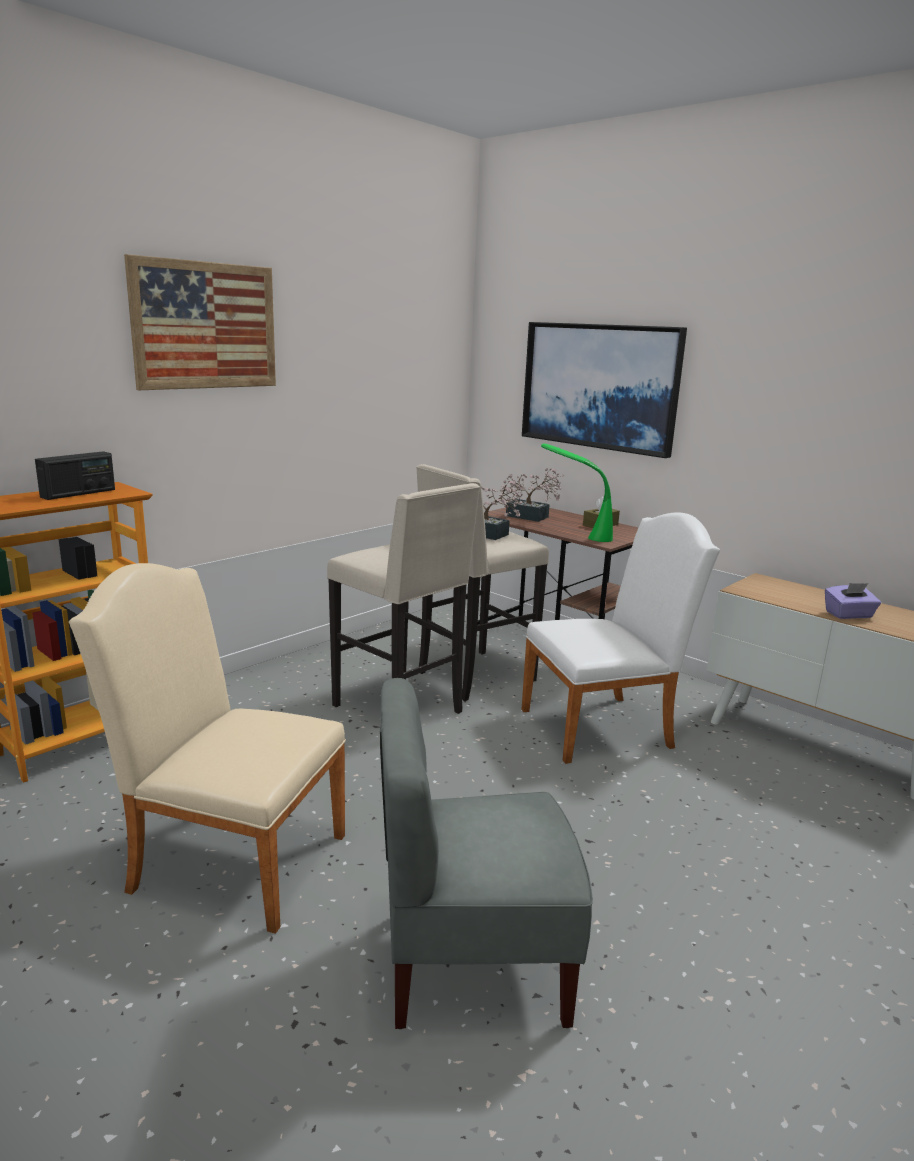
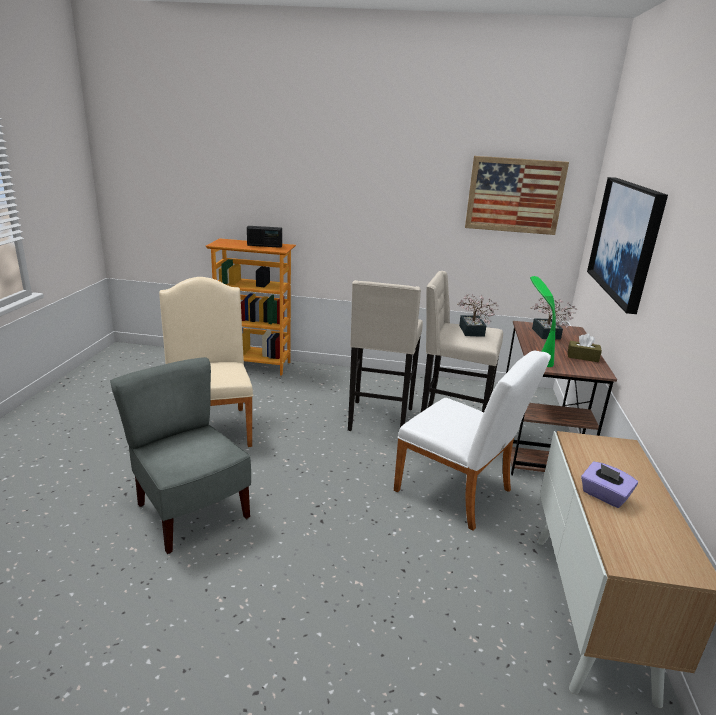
camera: 55 degrees right, 5 degrees up
(205, 326) = (357, 166): picture -> picture (514, 195)

